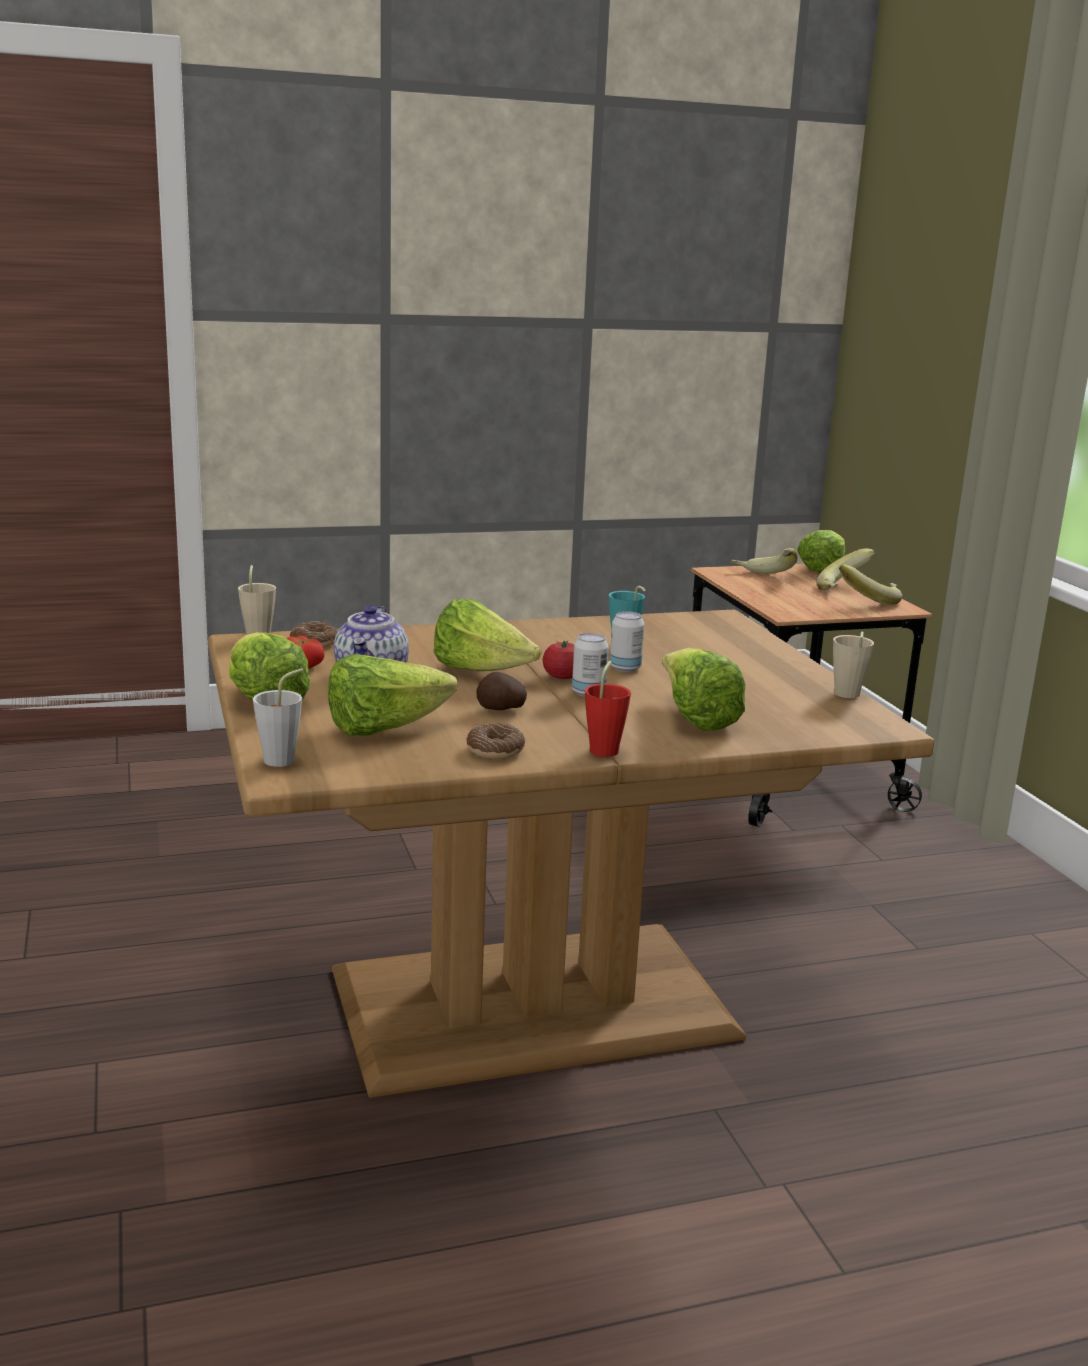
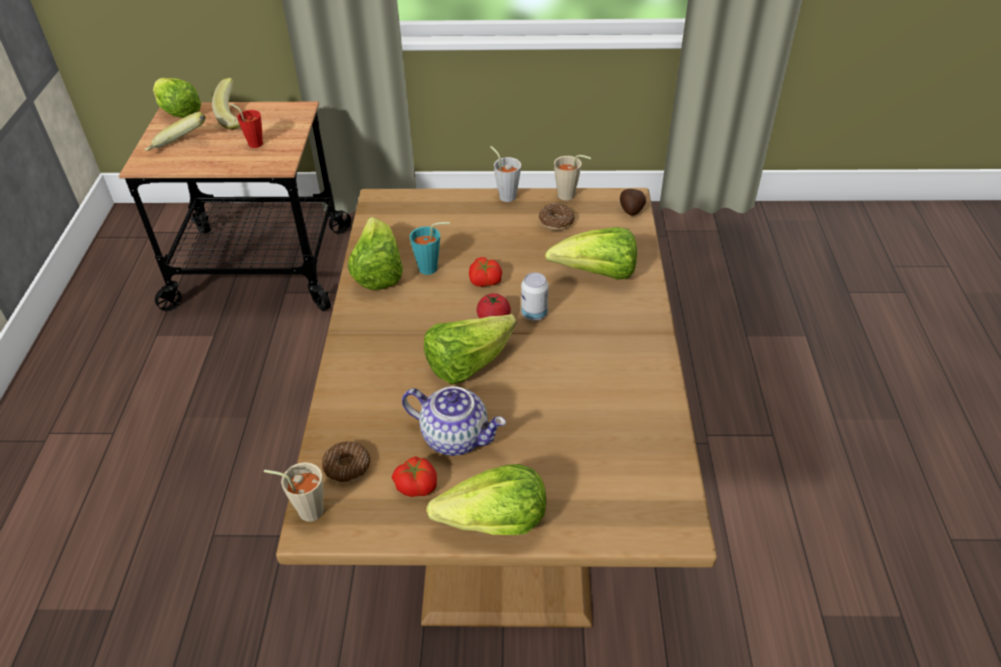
camera: 70 degrees left, 25 degrees up
(285, 758) = (643, 522): grey cup -> grey cup (505, 195)
(384, 729) = (588, 448): lettuce -> lettuce (378, 272)
(495, 751) = (643, 390): donut -> donut (556, 222)
(500, 709) = (558, 370): potato -> potato (631, 210)
(605, 748) = (647, 332): red cup -> red cup (253, 143)
(625, 668) = (484, 281): can -> tomato
(869, 601) = (273, 117): banana -> none

